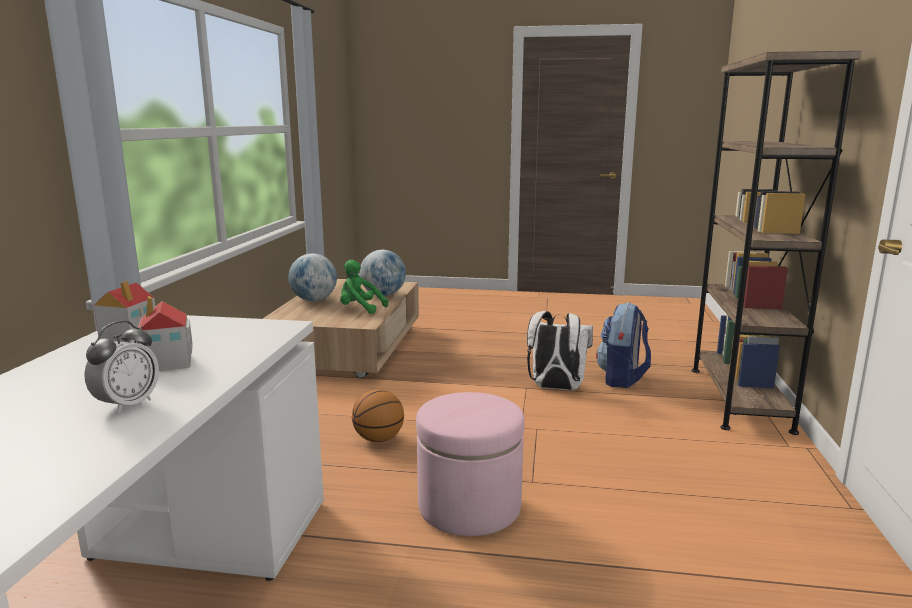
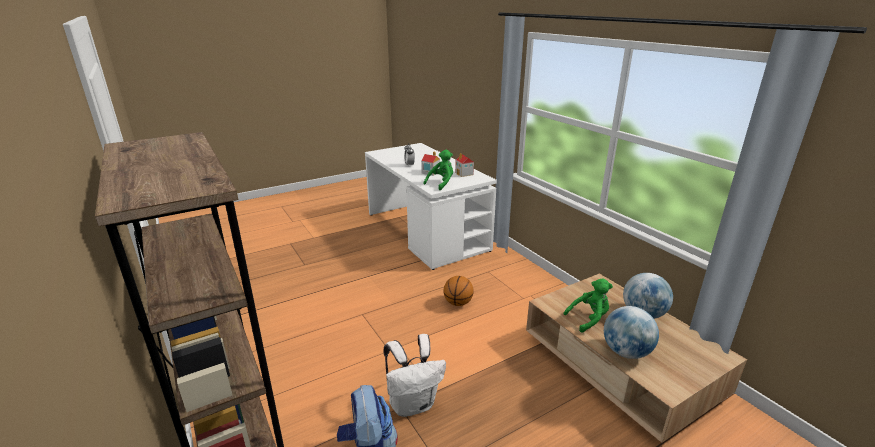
camera: 140 degrees right, 10 degrees up
(236, 332) = (441, 183): none -> green plush toy
(469, 506) = (377, 292): pink ottoman -> none

